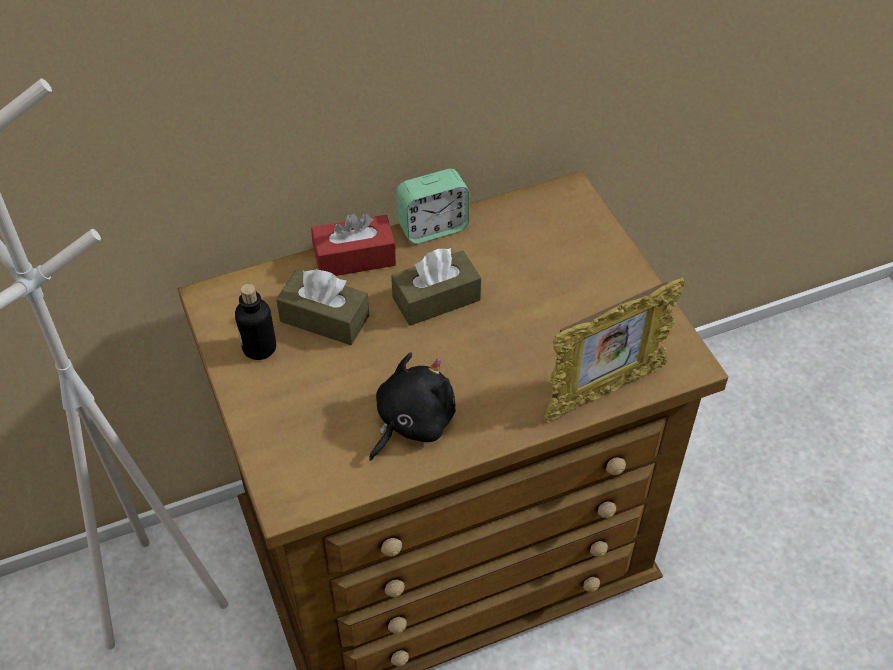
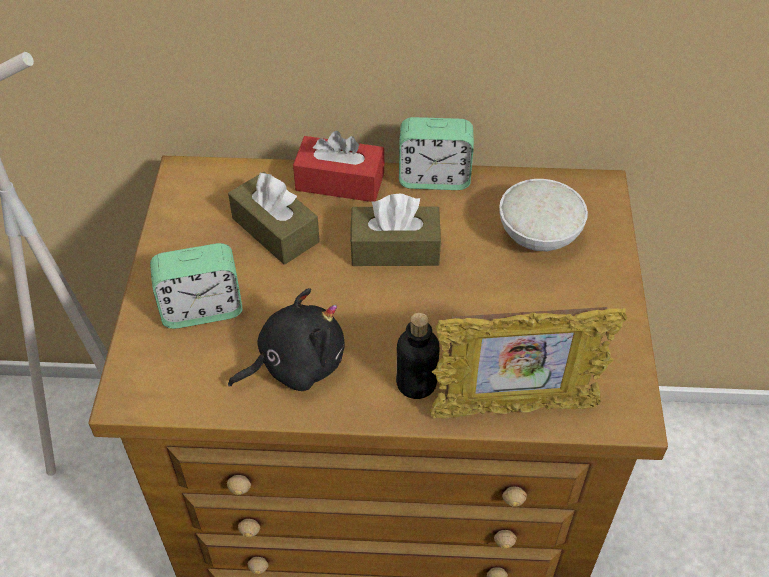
camera: 25 degrees right, 0 degrees up
(259, 348) = (198, 236): bottle -> bottle (416, 383)
(303, 408) = (202, 309): none -> alarm clock
(544, 246) = (538, 234): none -> white bowl

